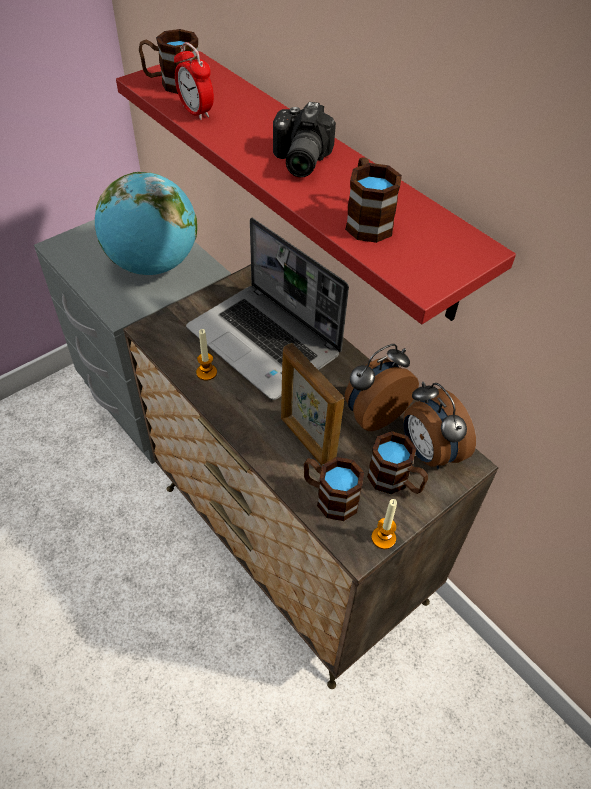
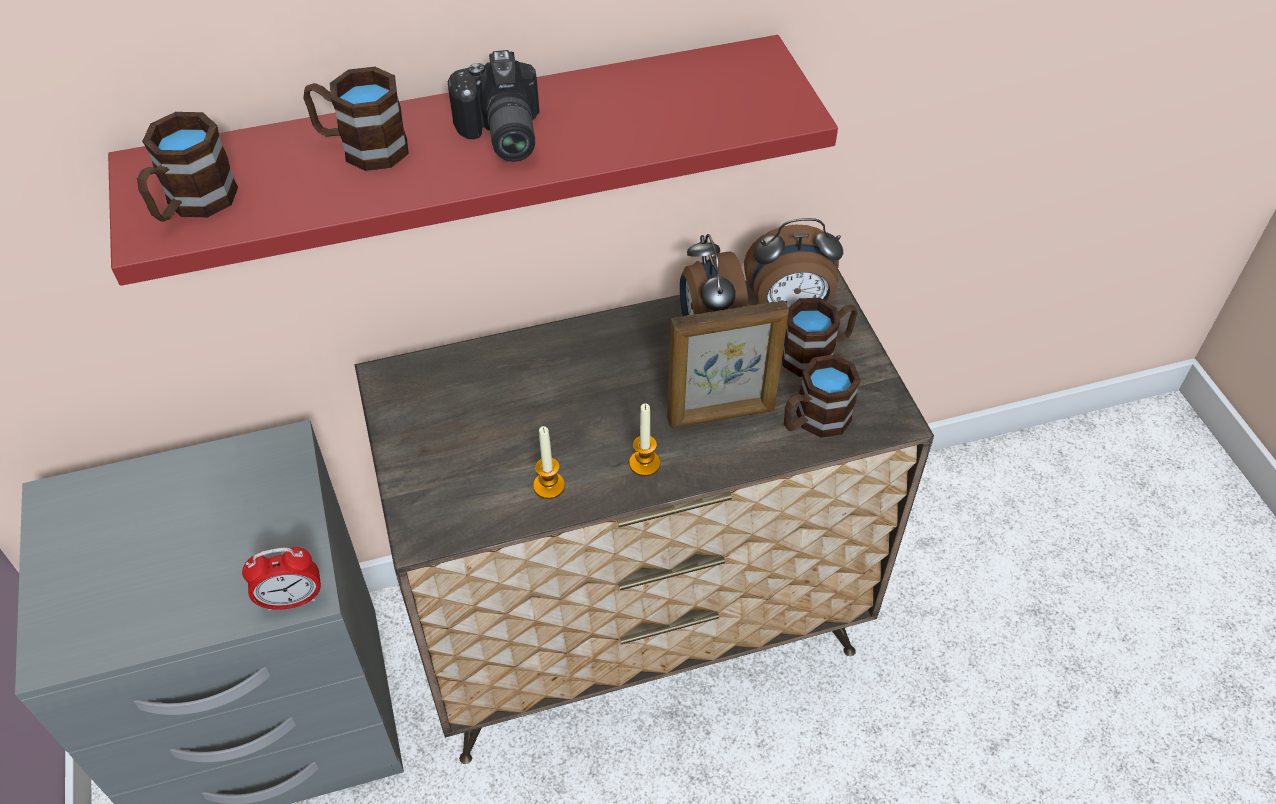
camera: 65 degrees left, 0 degrees up
(153, 264) = (216, 516): globe -> none
(196, 112) = (299, 199): alarm clock -> alarm clock (292, 600)
(266, 342) = (529, 402): laptop -> none
(298, 160) = (499, 135): camera -> camera turned 45 degrees clockwise
(366, 220) = (661, 117): brown mug -> brown mug (362, 147)
(383, 538) = (887, 392): candle -> candle (644, 463)

